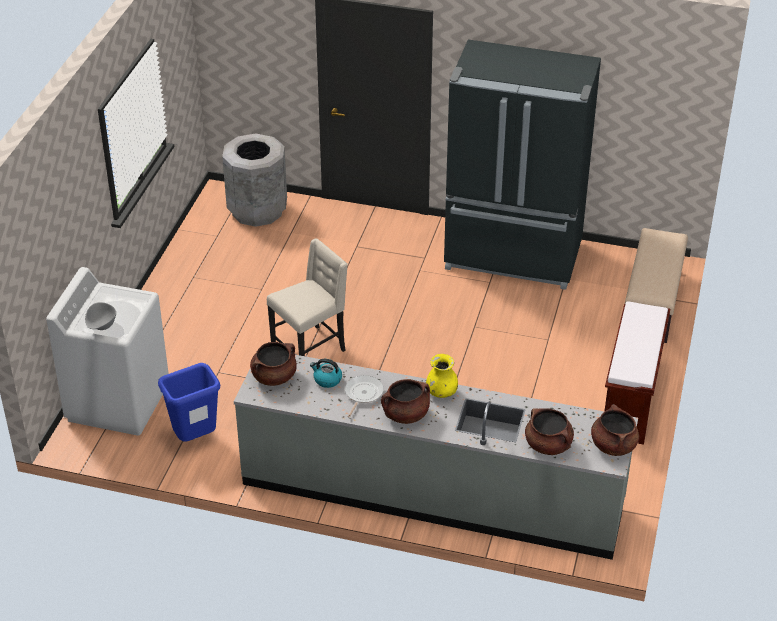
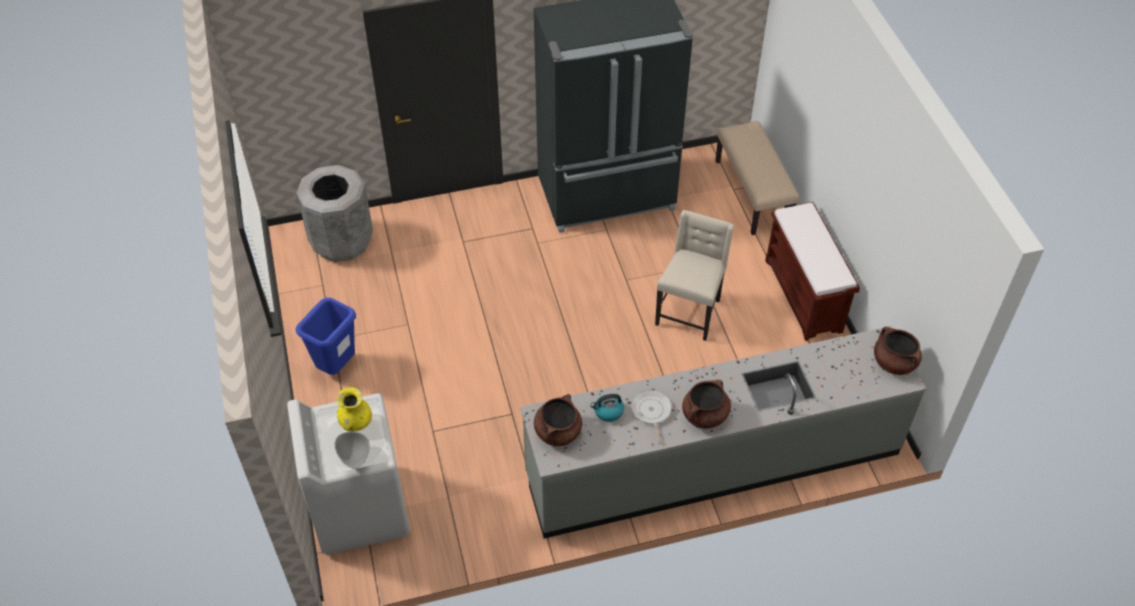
camera: 30 degrees left, 10 degrees up
(196, 438) = (464, 512): blue trash can -> blue trash can (337, 366)
(310, 349) = (500, 367): beige chair -> beige chair (689, 312)
(441, 392) = (716, 377): yellow vase -> yellow vase (356, 422)
(548, 445) = (844, 388): brown cooking pot -> none

